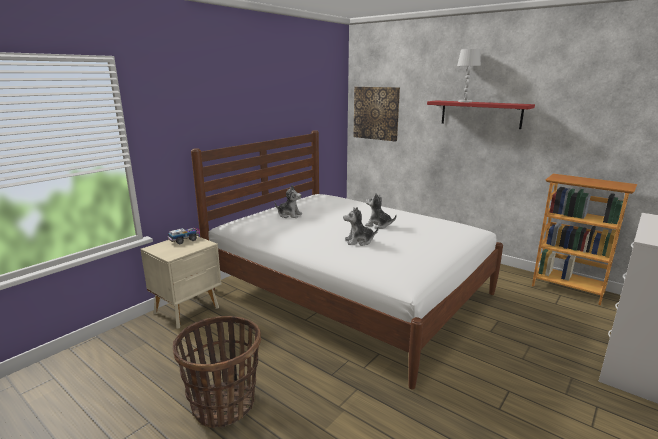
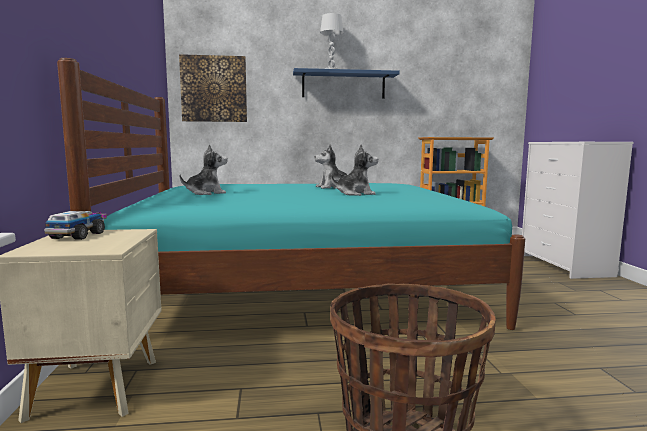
camera: 45 degrees left, 10 degrees down
(349, 292) = (302, 289): white bed -> turquoise bed
(359, 241) = (355, 194): plush toy -> plush toy turned 135 degrees counterclockwise
(480, 114) = (343, 85): red shelf -> blue shelf

